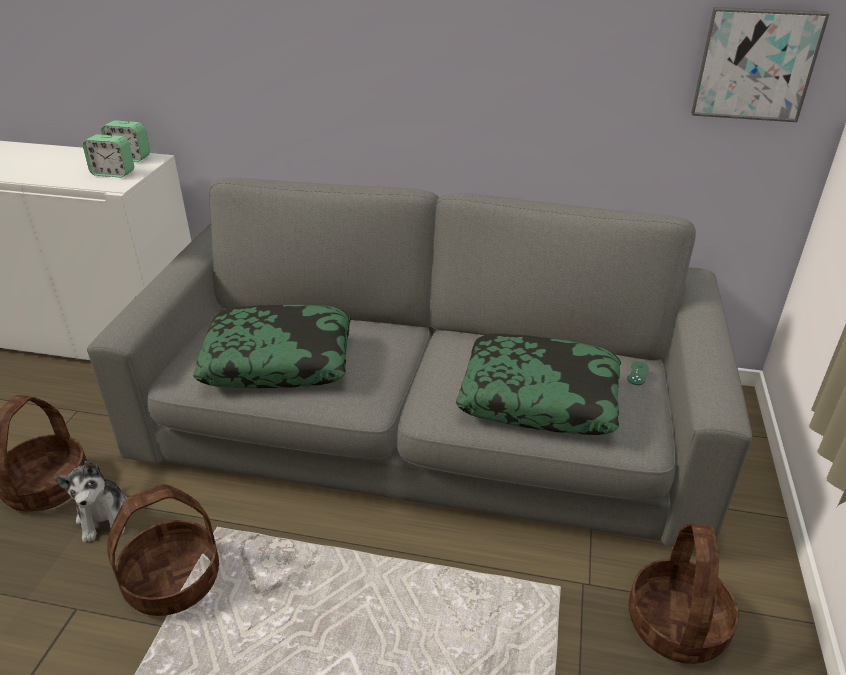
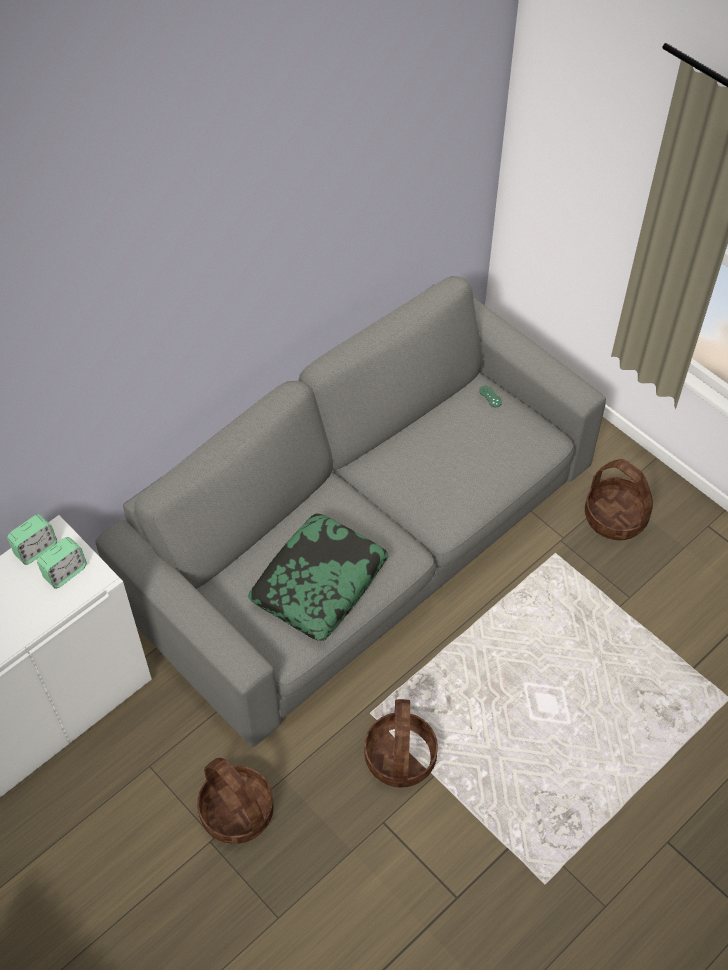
camera: 55 degrees left, 20 degrees up
(104, 516) = (303, 781): plush toy -> none
(539, 397) = (476, 462): pillow -> none
(755, 64) = (453, 156): picture -> none

